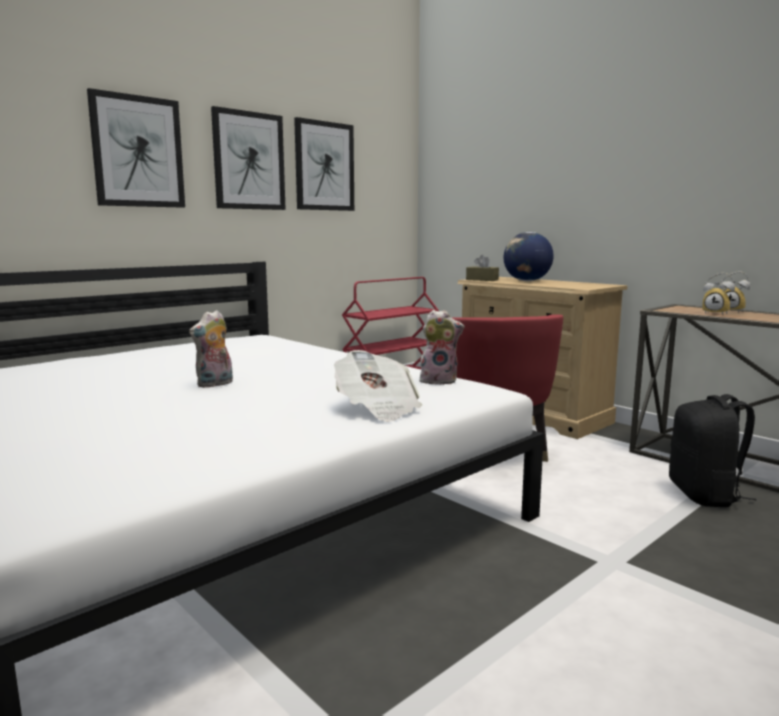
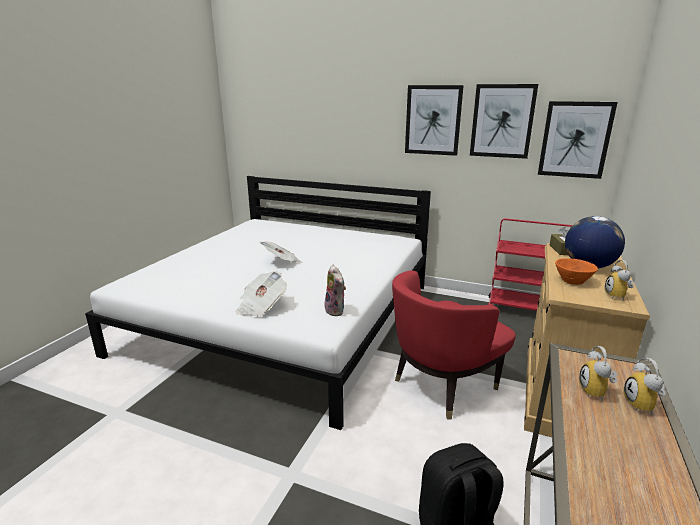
camera: 65 degrees right, 10 degrees up
(138, 152) = (360, 118): picture -> picture (575, 140)
(215, 384) = (282, 262): plush toy -> newspaper
(556, 284) = (574, 281): none -> orange bowl
(592, 284) = (618, 296): none -> alarm clock

